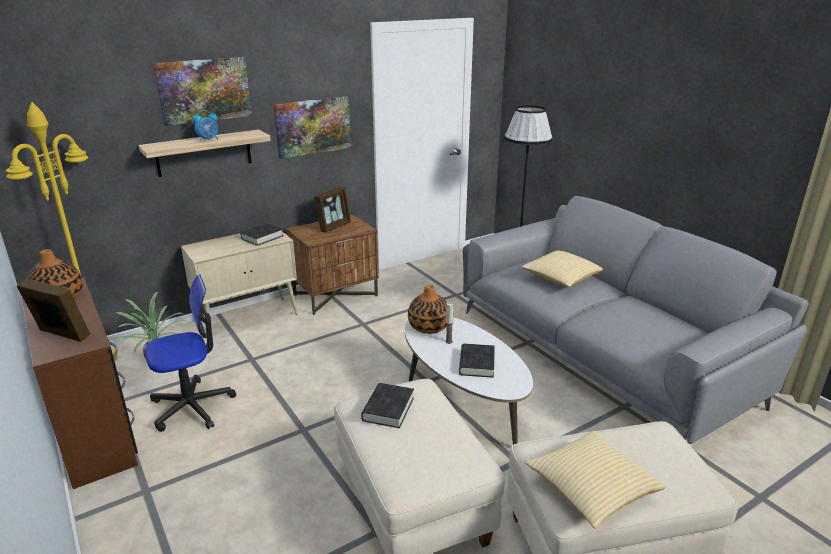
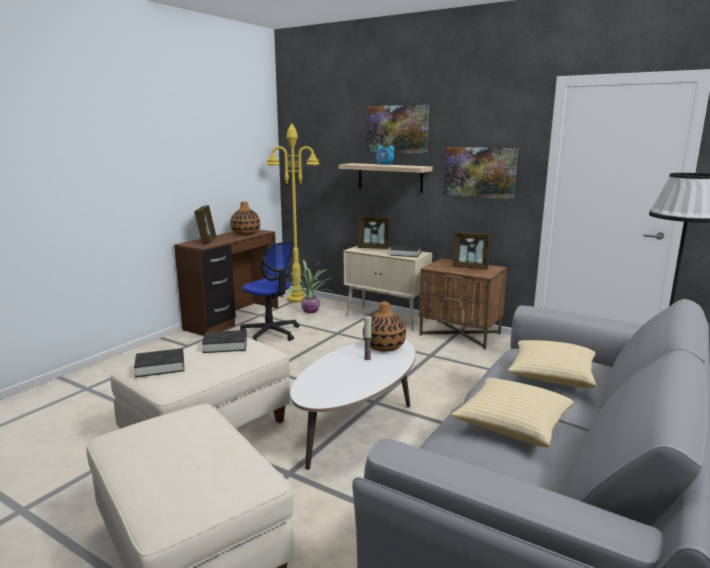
camera: 65 degrees right, 10 degrees down
(212, 245) = (374, 248): none -> picture frame
(476, 364) = (340, 376): black book -> black book (160, 366)
(590, 490) = (141, 442): pillow -> pillow (512, 425)

